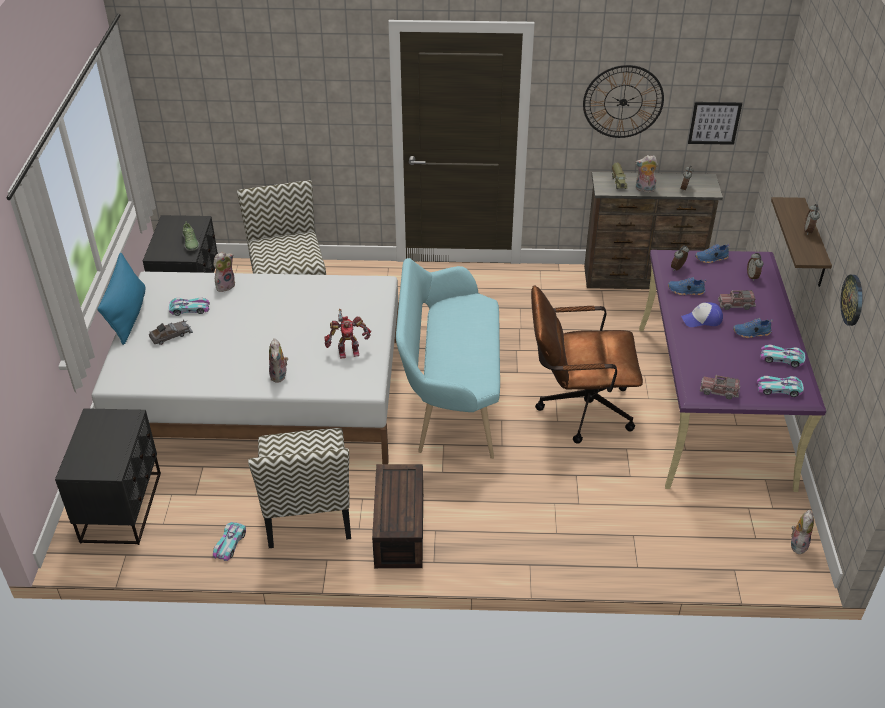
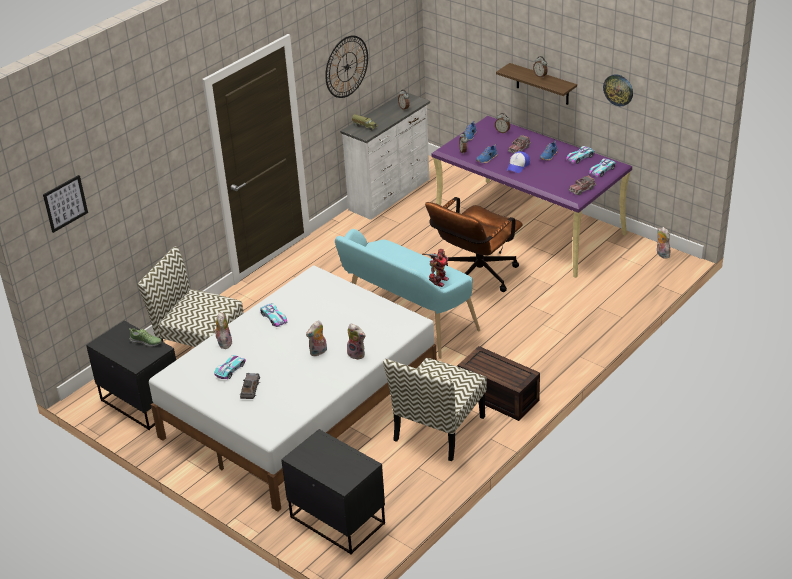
camera: 50 degrees left, 5 degrees down
(128, 315) = (198, 402): blue pillow -> none
(229, 544) = (431, 478): toy car -> toy car (274, 318)
(308, 510) = (439, 429): chair -> chair turned 90 degrees clockwise
(348, 351) = (367, 315): toy robot -> toy robot (438, 281)
(642, 279) = (391, 194): brown dresser -> white dresser
(644, 189) = (385, 121): plush toy -> plush toy (318, 352)
(714, 122) = (395, 54): picture -> picture (65, 203)

